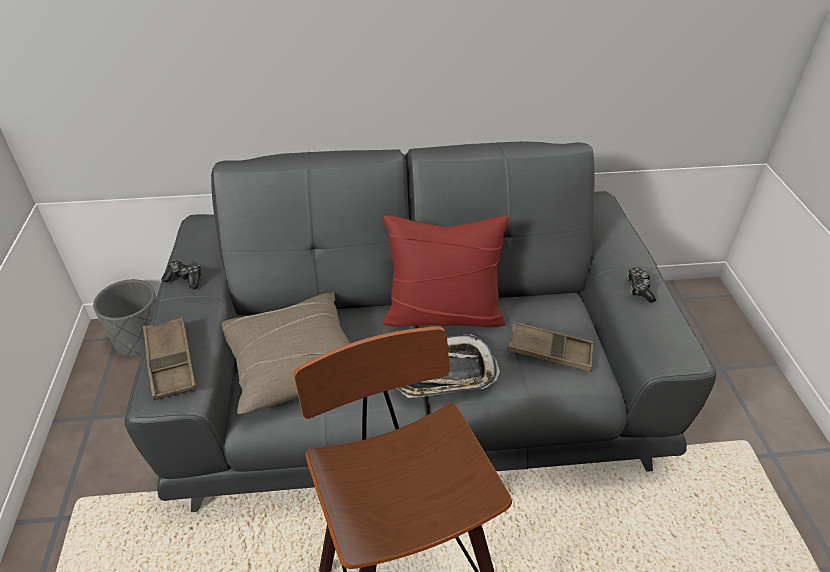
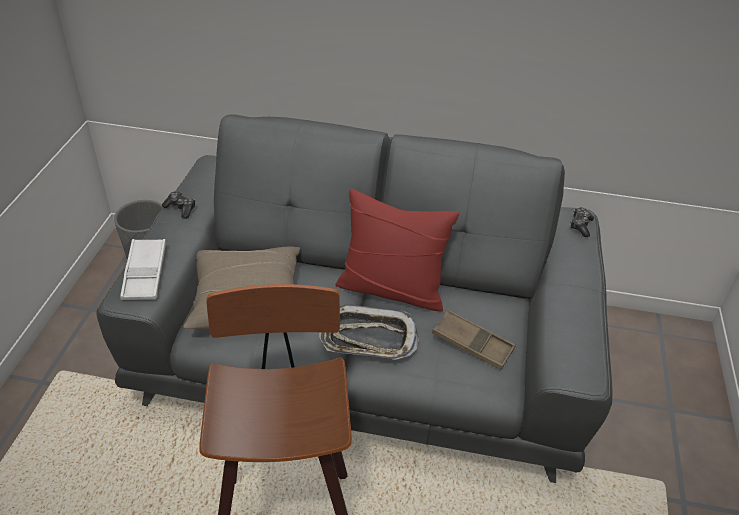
camera: 15 degrees right, 0 degrees up
(171, 362) = (145, 273): brown tray -> white tray
(639, 289) = (573, 307): game controller -> game controller (580, 226)

